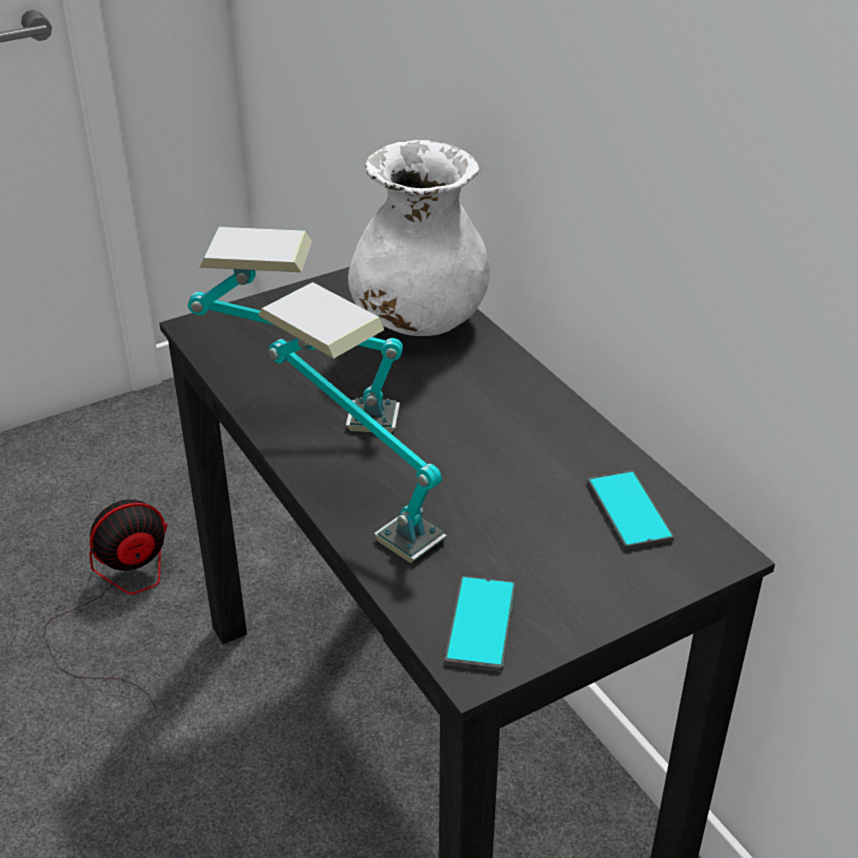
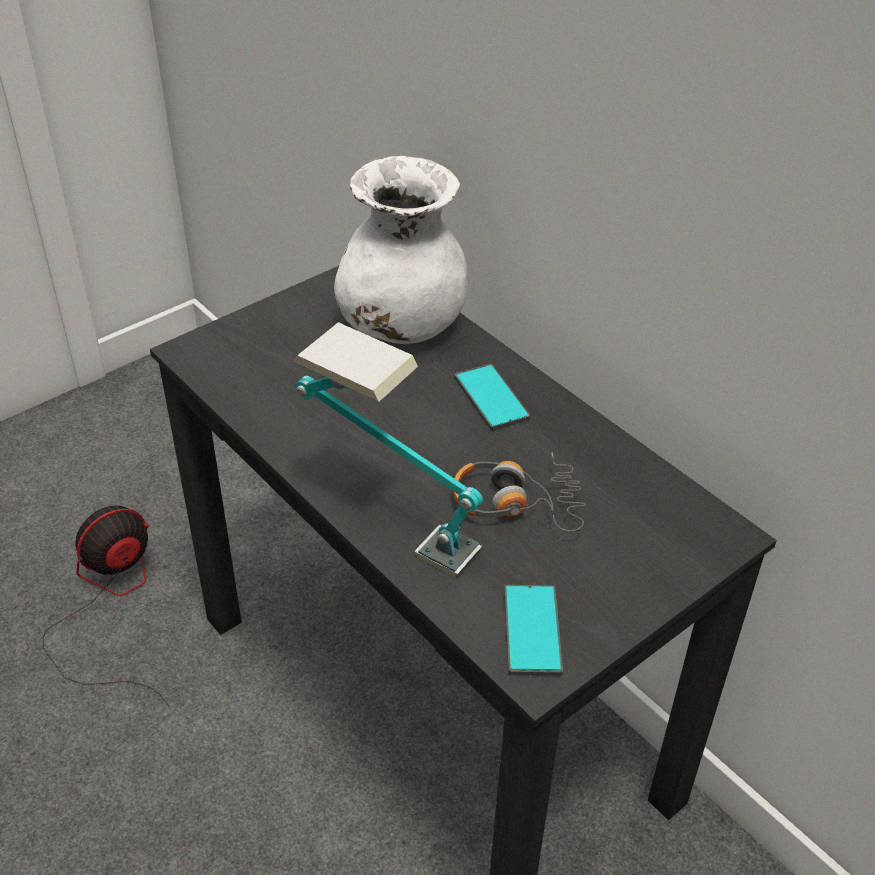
camera: 10 degrees left, 5 degrees up
(302, 415) = (315, 435): table lamp -> none
(496, 498) = (516, 502): none -> headphones
(628, 510) = (638, 502): phone -> phone (491, 398)

